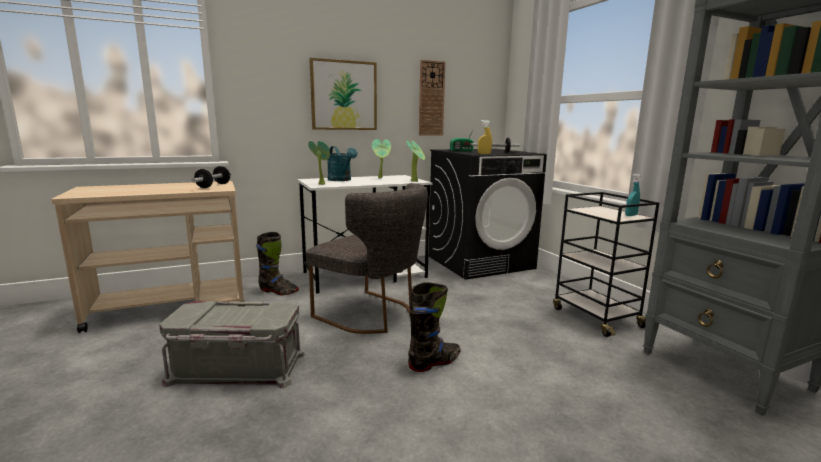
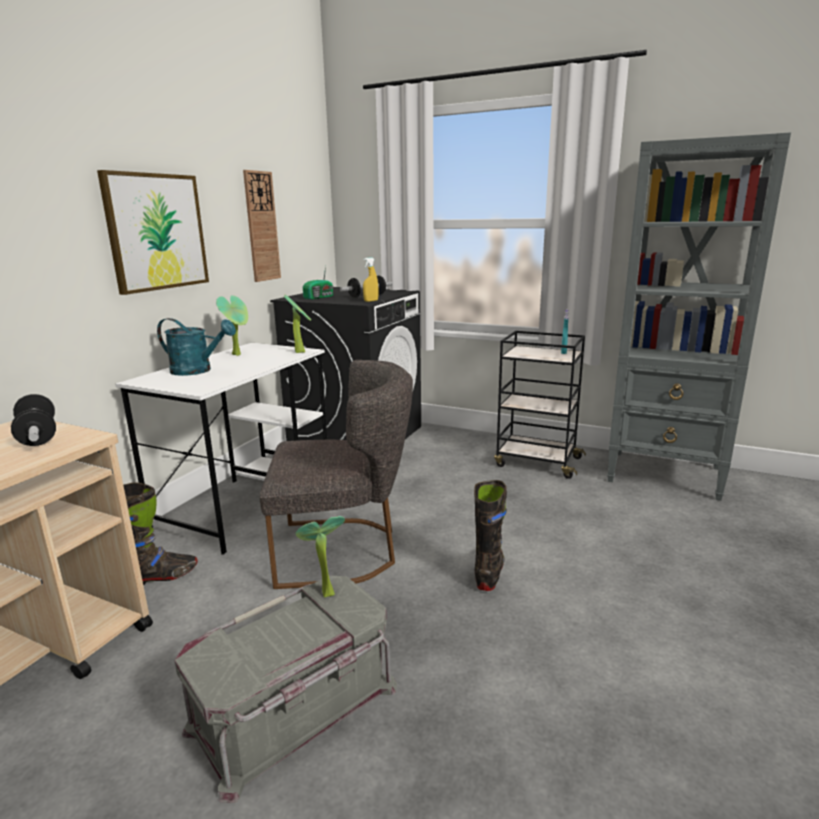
camera: 40 degrees left, 5 degrees up
(321, 184) = (193, 385): potted plant -> potted plant (324, 593)

